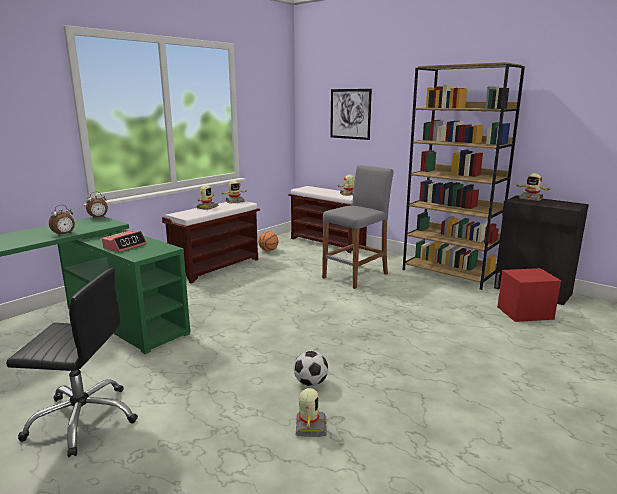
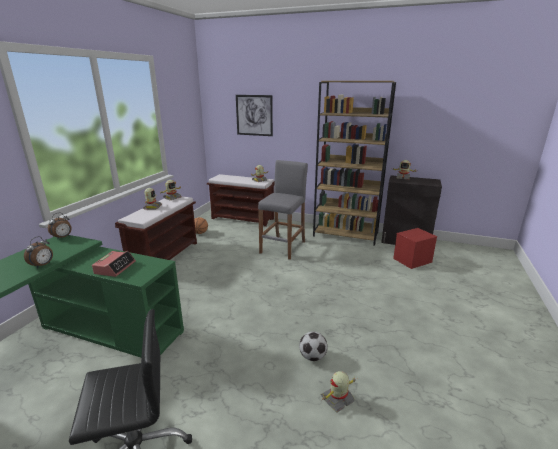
camera: 20 degrees left, 5 degrees up
(310, 427) = (338, 399): toy robot -> toy robot turned 105 degrees counterclockwise

